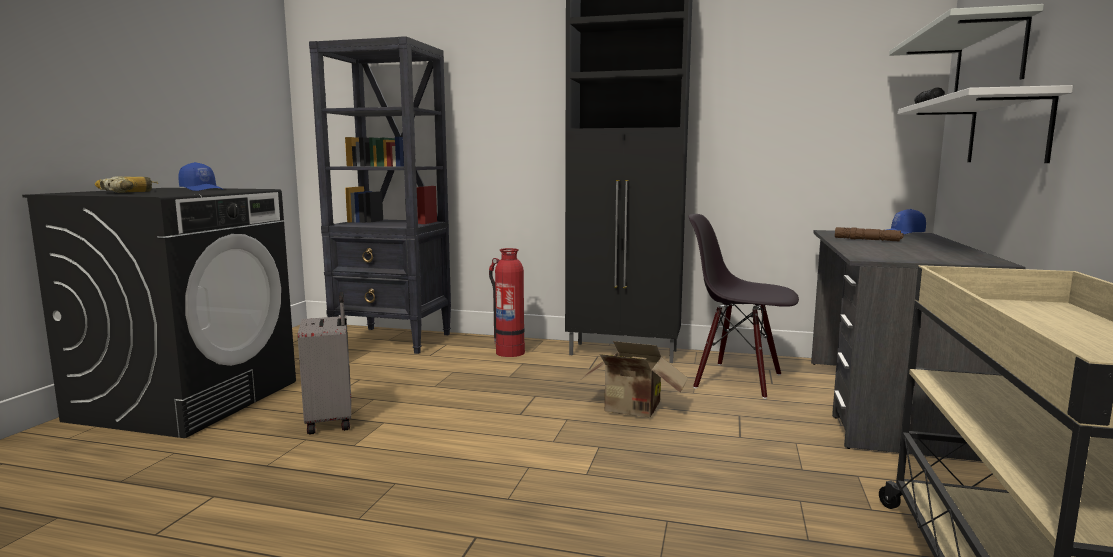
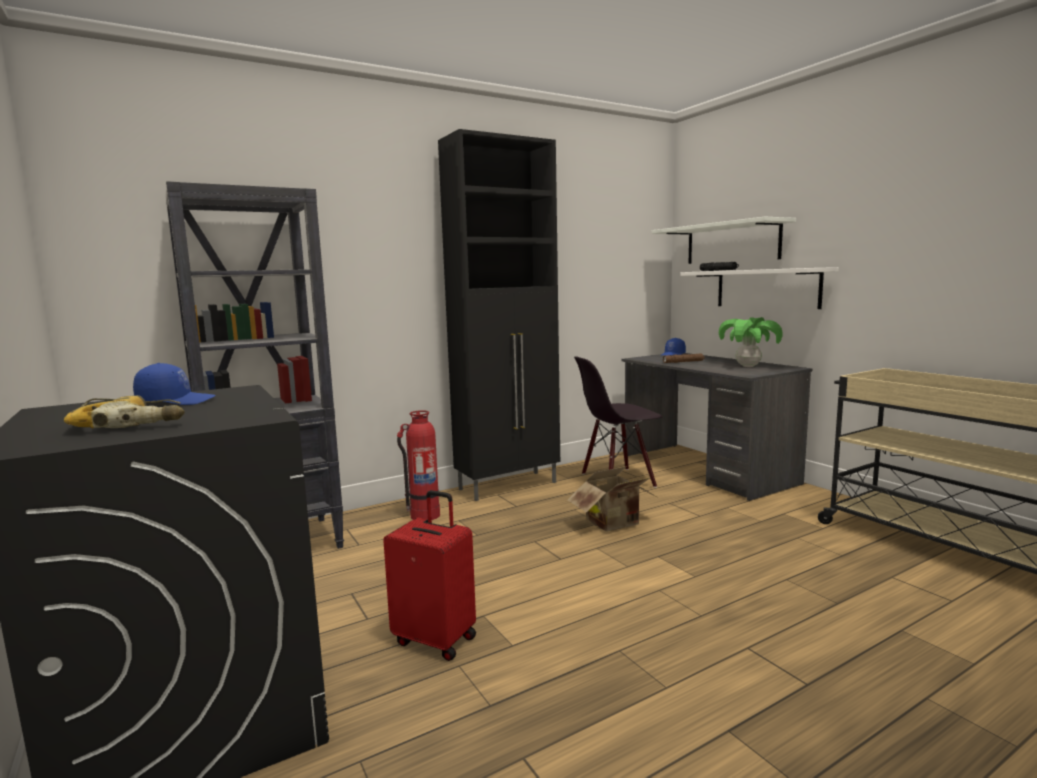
camera: 45 degrees left, 0 degrees up
(331, 421) = (436, 639): grey suitcase -> red suitcase
(929, 253) = (748, 366): none -> potted plant

